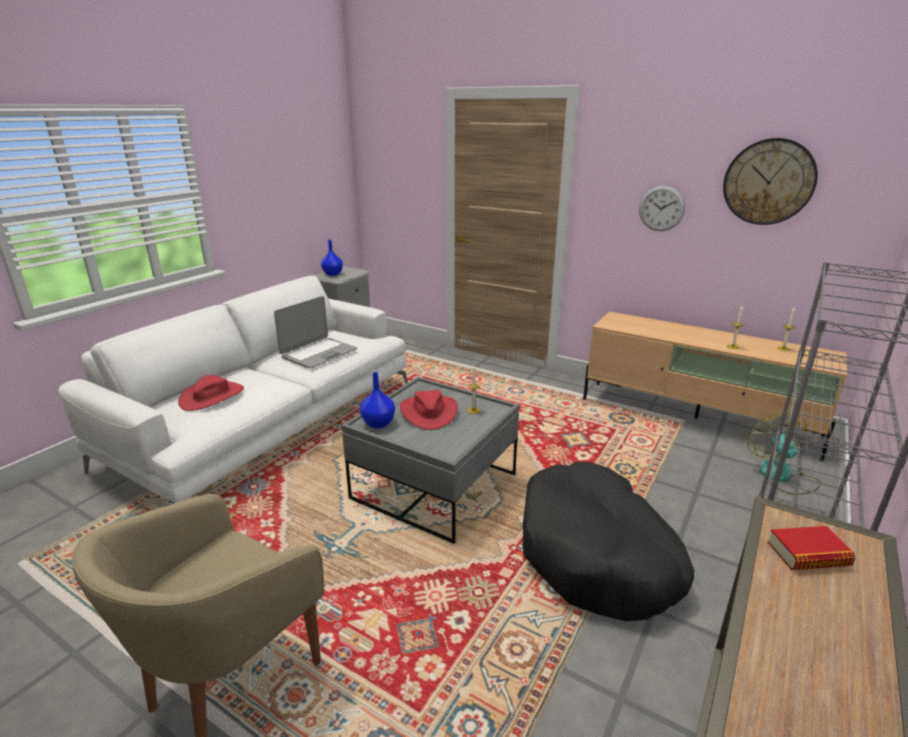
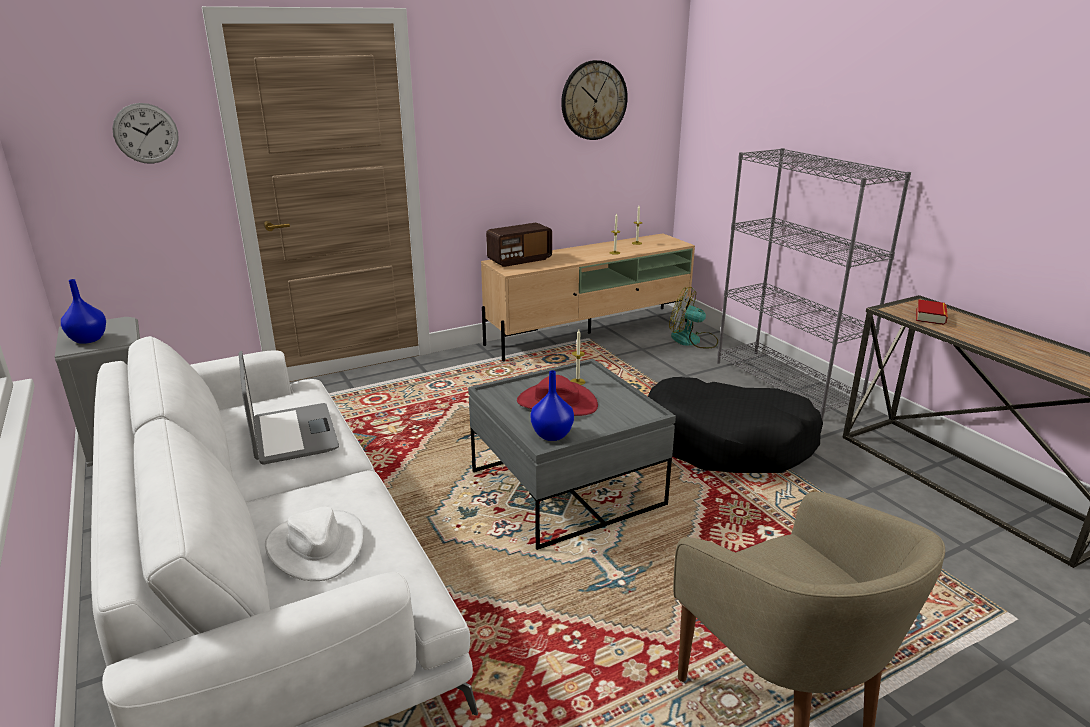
camera: 60 degrees left, 0 degrees up
(212, 396) = (316, 546): red hat -> white hat
(636, 321) = (519, 260): none -> radio
(661, 208) = (513, 138): wall clock -> wall clock (146, 133)

